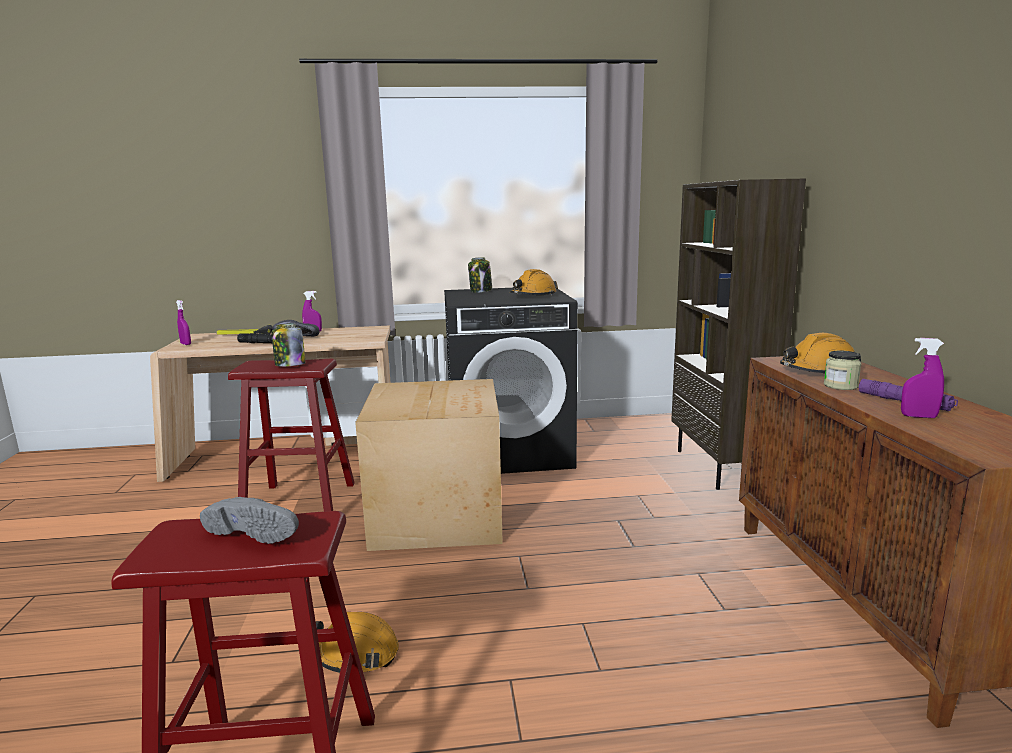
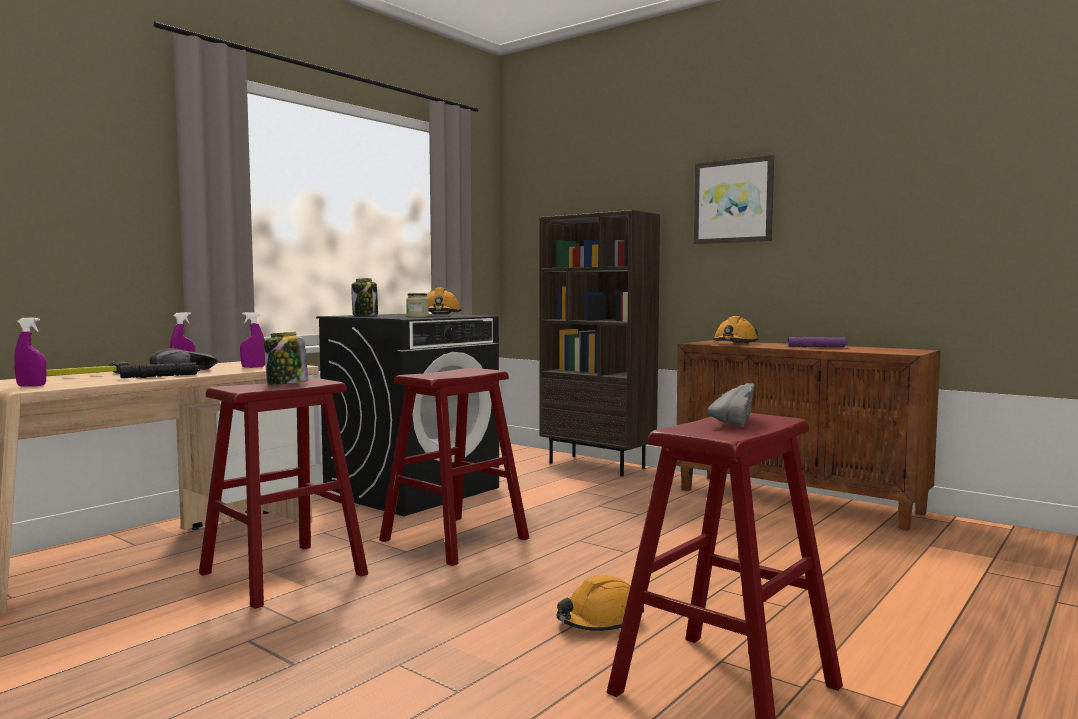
camera: 45 degrees left, 10 degrees down
(258, 532) = (730, 421): grey shoe -> grey shoe turned 45 degrees counterclockwise
(439, 514) = (454, 539): cardboard box -> red stool
(840, 386) = (769, 346): jar -> jar (417, 316)
(882, 160) = (733, 201): none -> picture
(918, 416) = (841, 349): purple spray bottle -> purple spray bottle (253, 367)

